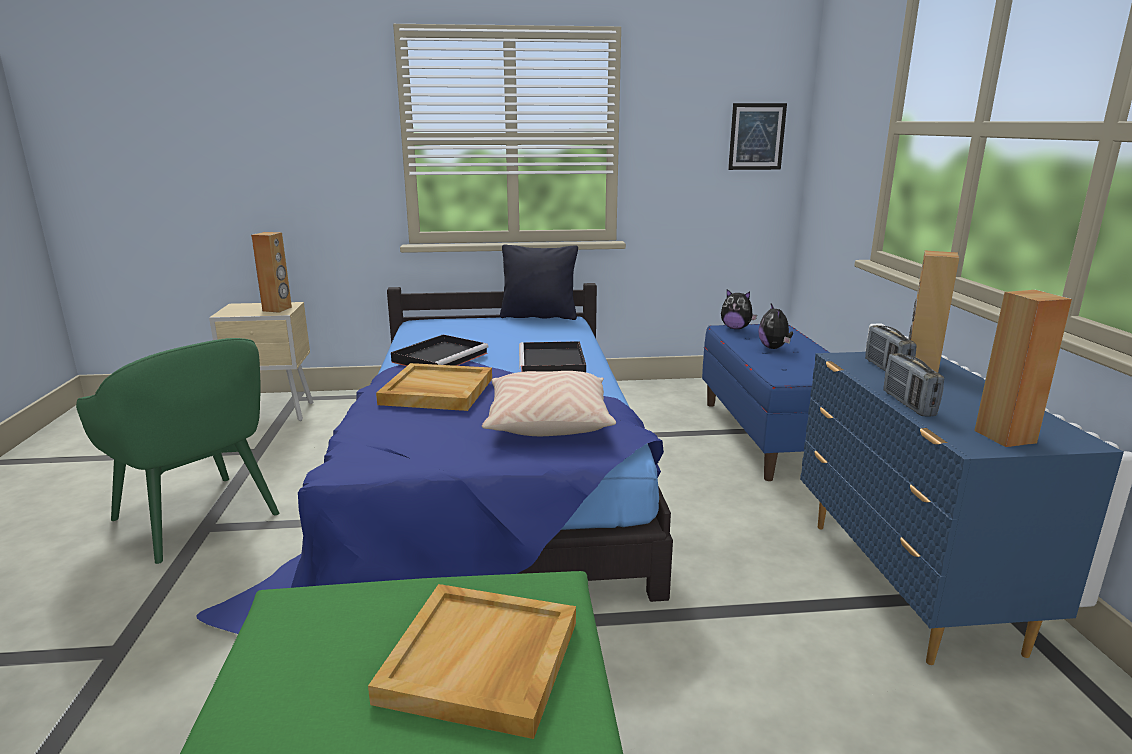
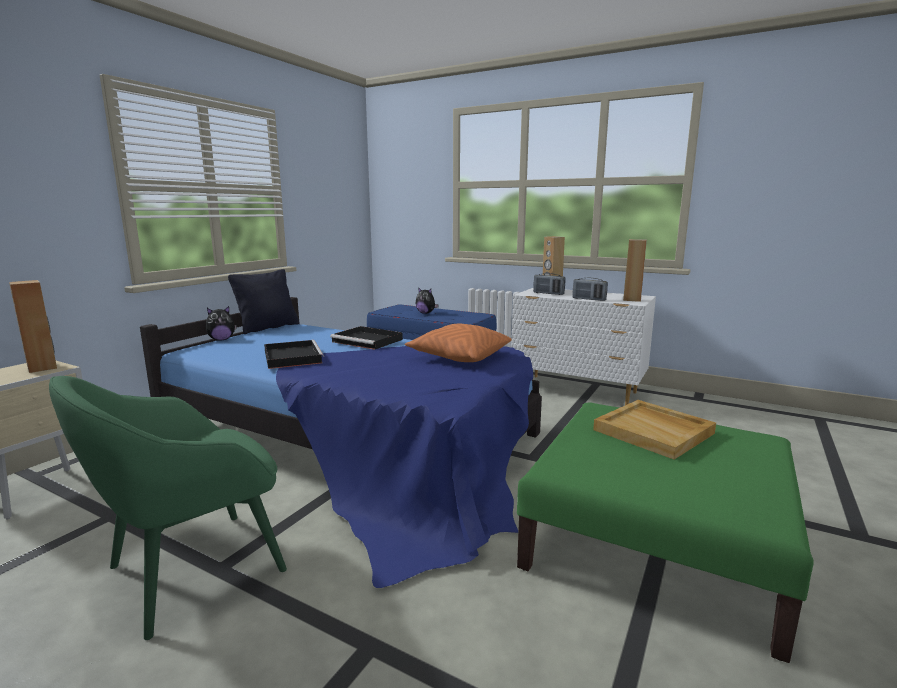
camera: 55 degrees left, 5 degrees down
(198, 518) = (192, 570): green armchair -> green armchair turned 150 degrees clockwise
(436, 391) = (364, 366): beige tray -> none
(548, 422) = (459, 357): beige pillow -> orange pillow
(736, 328) = (385, 310): plush toy -> plush toy (221, 339)
(757, 136) = (349, 192): picture -> none
(907, 585) = (578, 391): blue dresser -> white dresser

